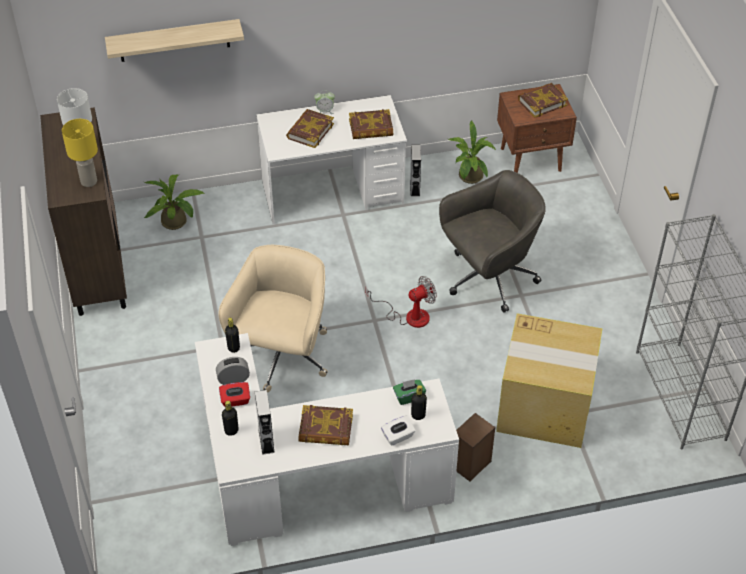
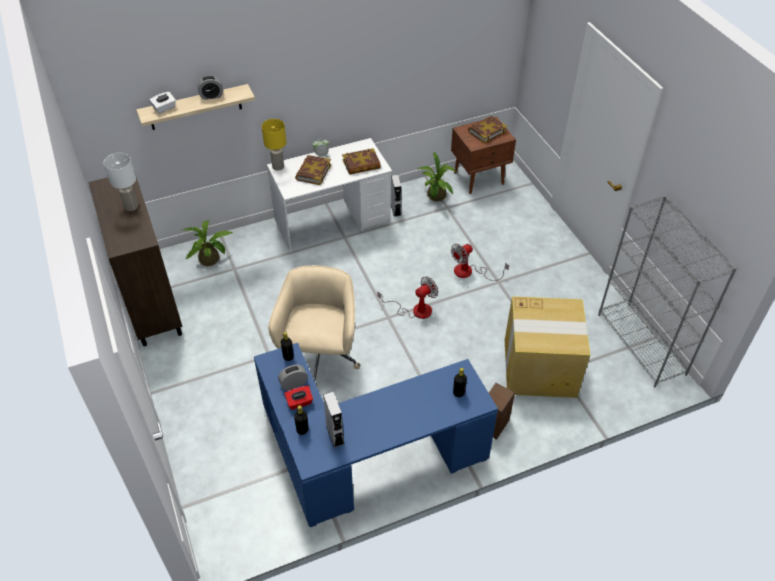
camera: 10 degrees left, 0 degrees up
(89, 181) = (140, 231): yellow table lamp -> yellow table lamp (278, 166)
(194, 30) = (211, 96): none -> alarm clock
(308, 480) = (363, 458): white desk -> blue desk
(326, 429) = (384, 417): book -> none
(398, 436) = (446, 414): white tissue box -> white tissue box (164, 108)
(409, 396) = (447, 378): green tissue box -> none
(488, 278) = (470, 272): grey office chair -> fan

